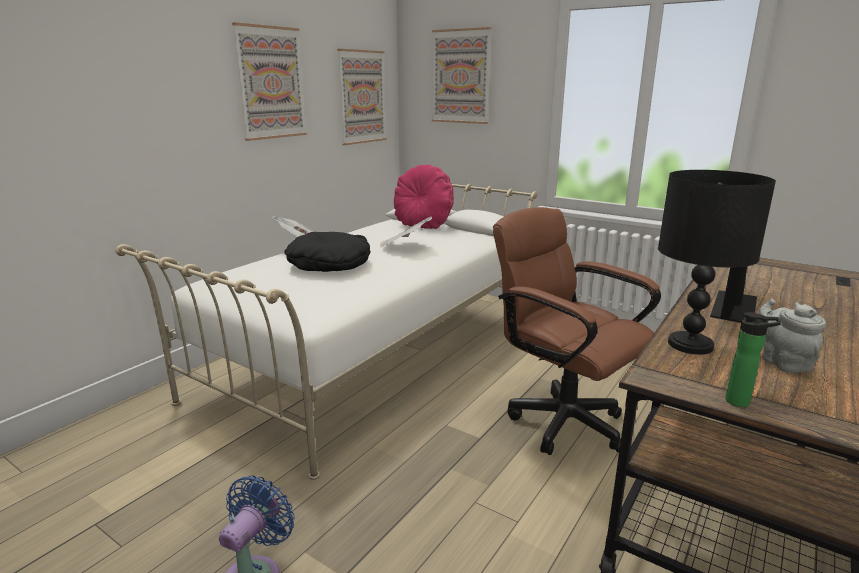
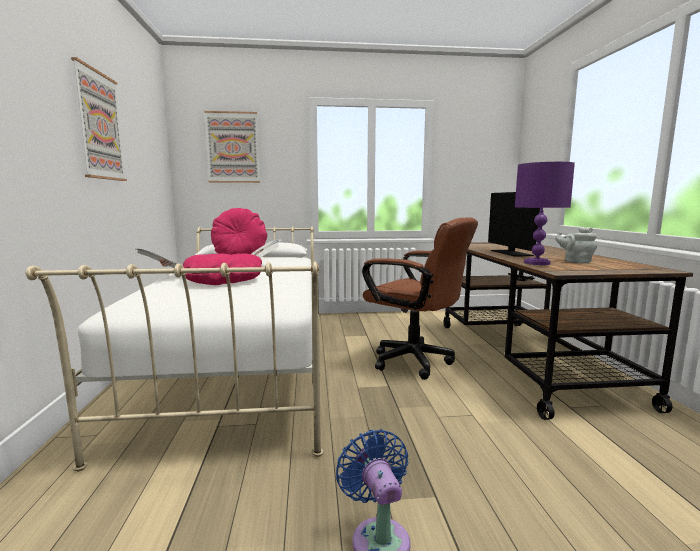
camera: 40 degrees left, 10 degrees down
(330, 264) = (223, 280): black pillow -> pink pillow
(362, 97) = (152, 157): picture -> none
(560, 423) = (417, 363): brown office chair -> brown office chair turned 150 degrees counterclockwise
(690, 345) = (537, 263): black table lamp -> purple table lamp
(741, 402) = (604, 271): bottle -> none

